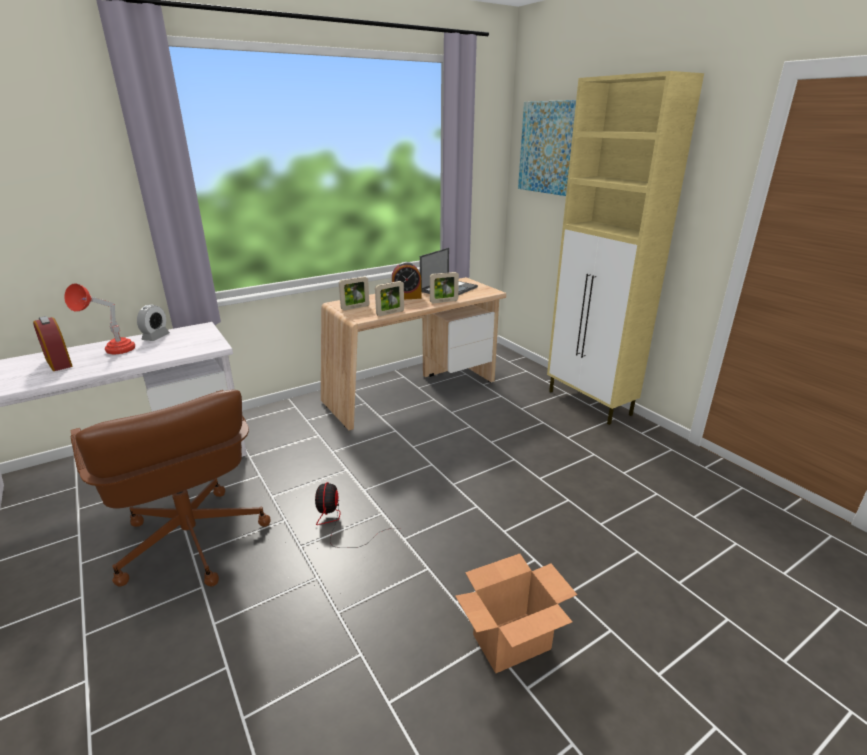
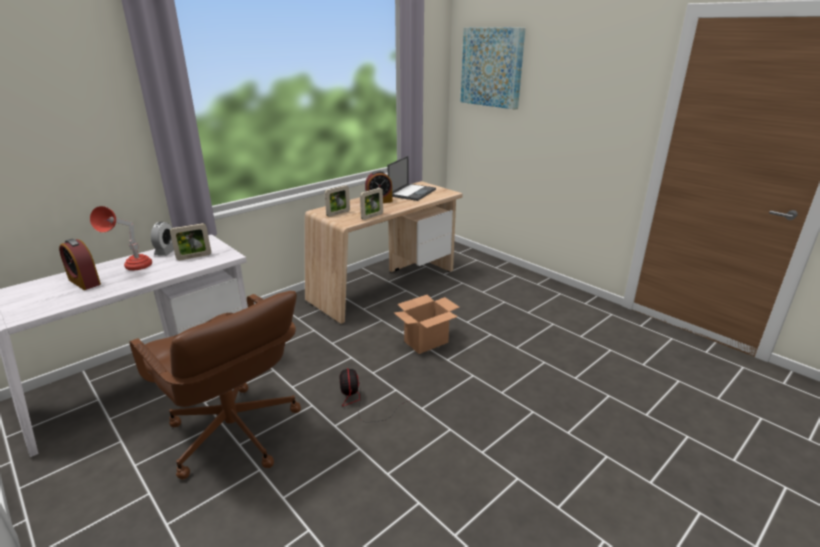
camera: 10 degrees left, 0 degrees up
(444, 301) = (413, 203): picture frame -> picture frame (194, 257)
(512, 641) = (535, 475): cardboard box -> cardboard box (426, 341)
(590, 403) = (537, 283): beige cabinet -> none

